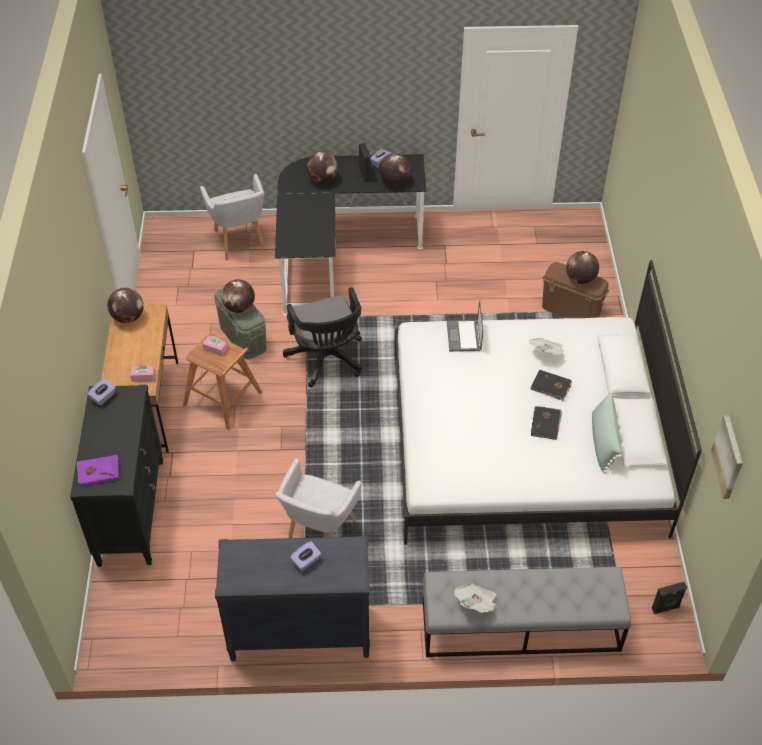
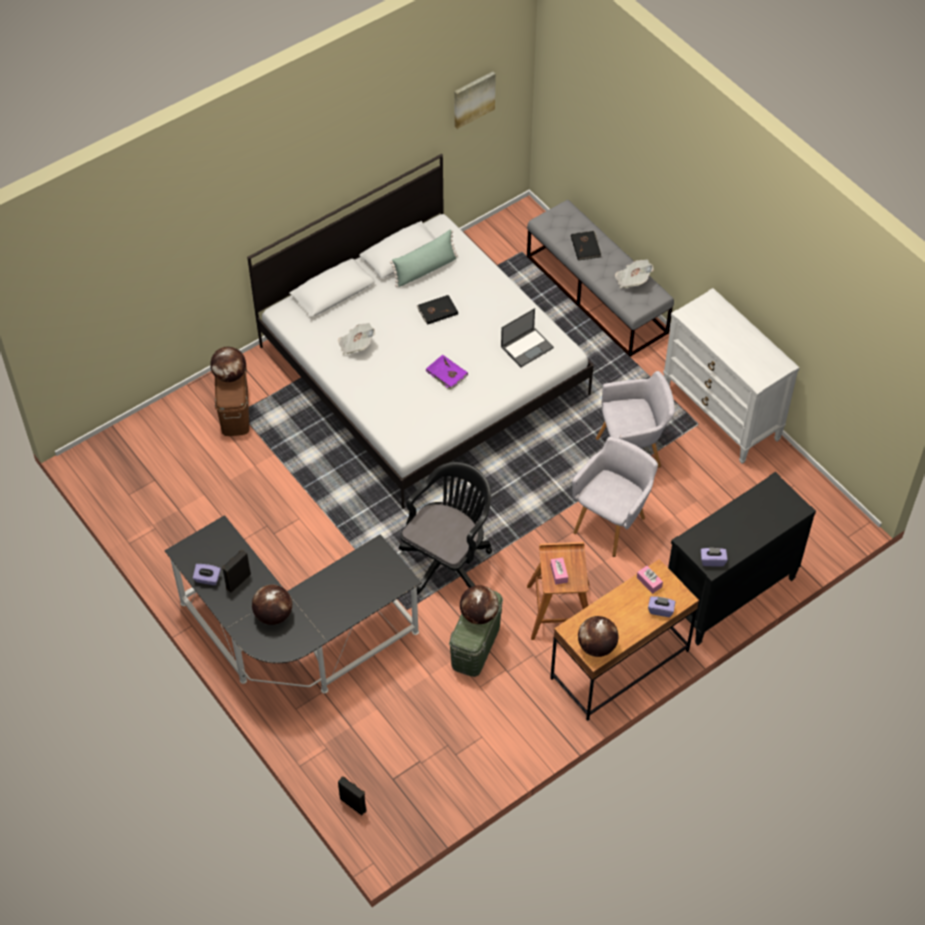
camera: 125 degrees left, 5 degrees up
(98, 471) = (778, 509): purple book -> purple book (446, 374)
(240, 242) = (347, 743): grey armchair -> grey armchair (611, 523)
(299, 634) = (721, 413): black dresser -> white dresser
(306, 561) = (724, 333): purple tissue box -> purple tissue box (660, 610)
(394, 181) = (230, 550): globe -> none
(464, 336) = (385, 407): laptop -> laptop (527, 347)
(551, 386) = (394, 325): black book -> black book (586, 246)
(665, 608) = (508, 225): black speaker -> black speaker (353, 804)

